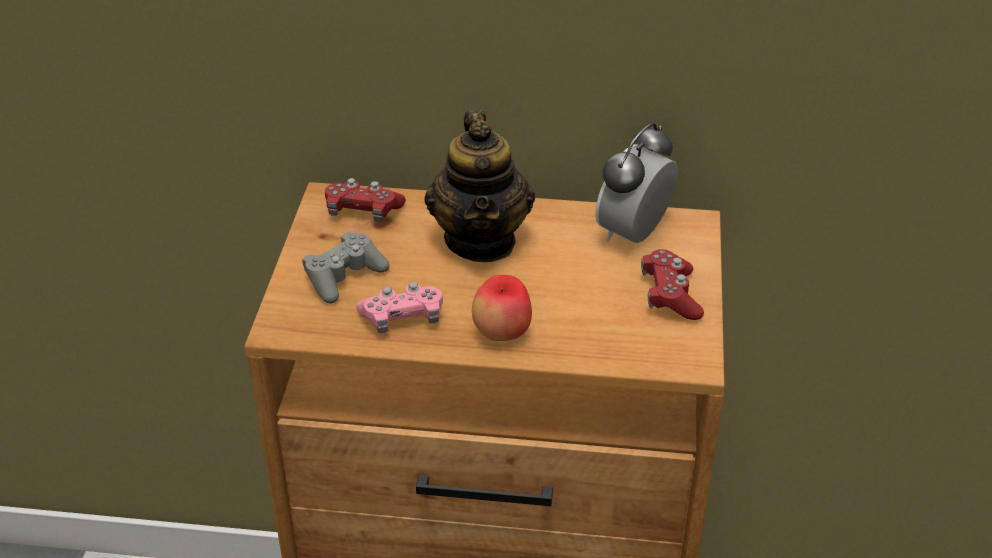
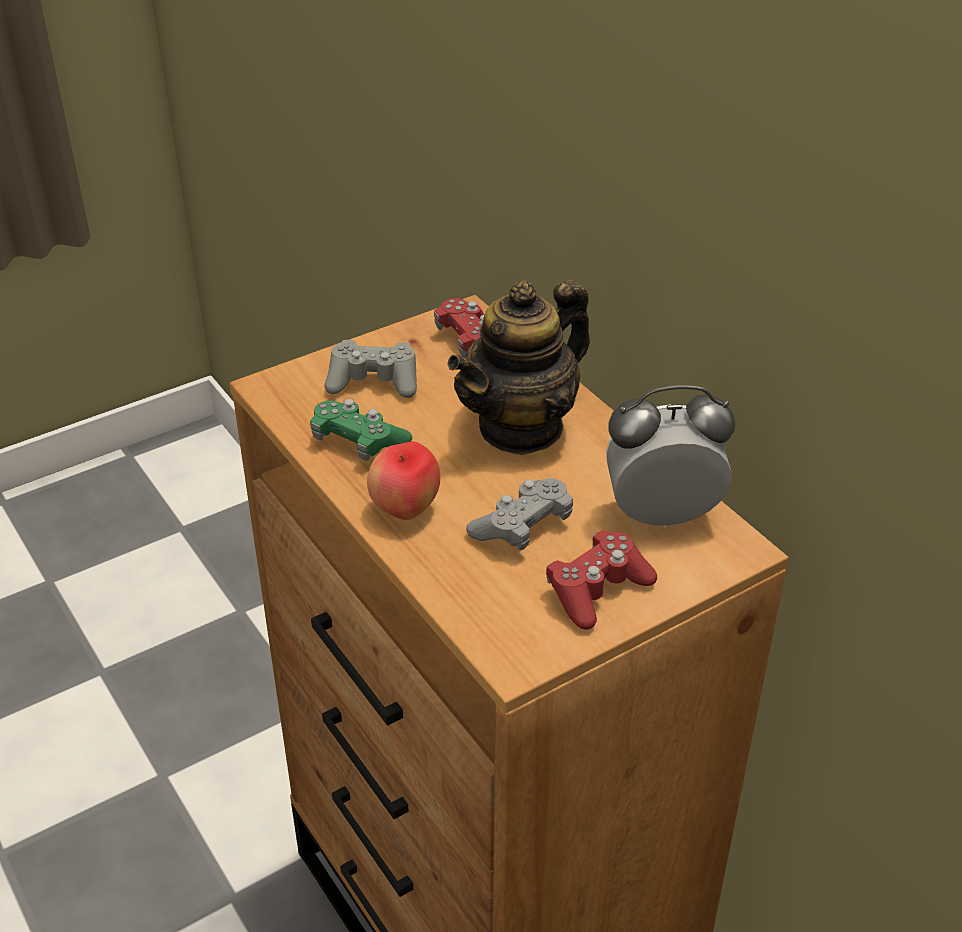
camera: 50 degrees right, 0 degrees up
(403, 318) = (358, 442): pink game controller -> green game controller
(578, 293) = (522, 526): none -> grey game controller

